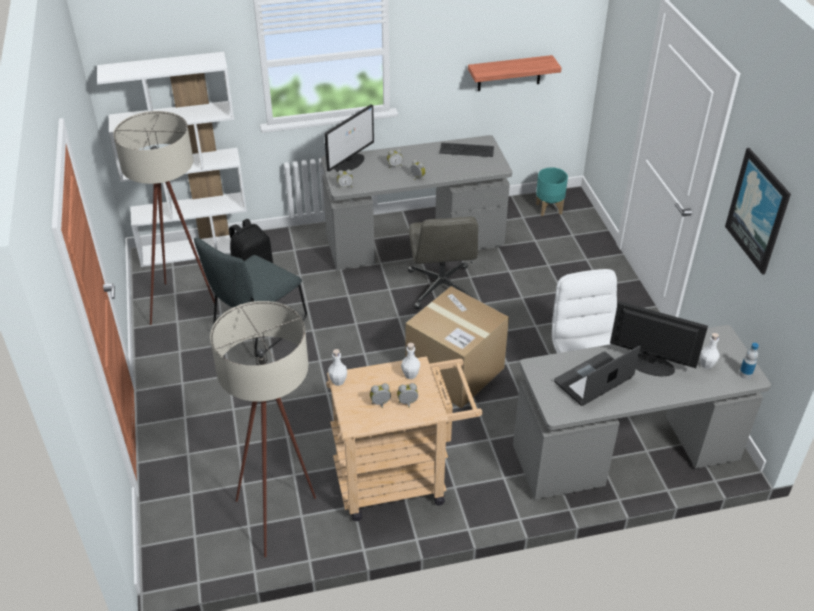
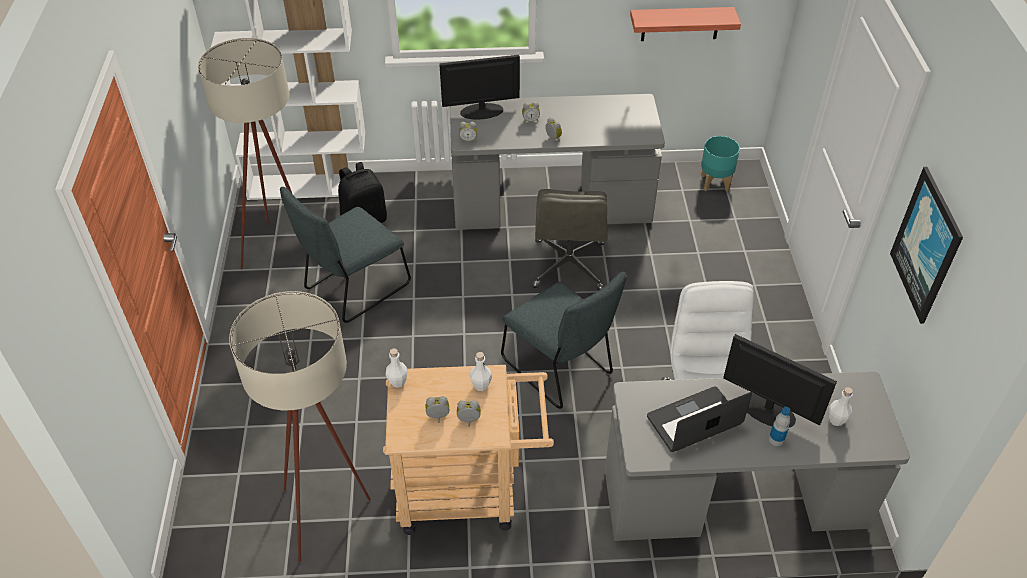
camera: 10 degrees right, 5 degrees up
(350, 162) = (481, 111): monitor -> monitor turned 150 degrees counterclockwise
(454, 371) = (560, 369): cardboard box -> grey chair
(466, 150) = (618, 109): keyboard -> none
(745, 374) = (881, 439): bottle -> bottle (776, 439)

